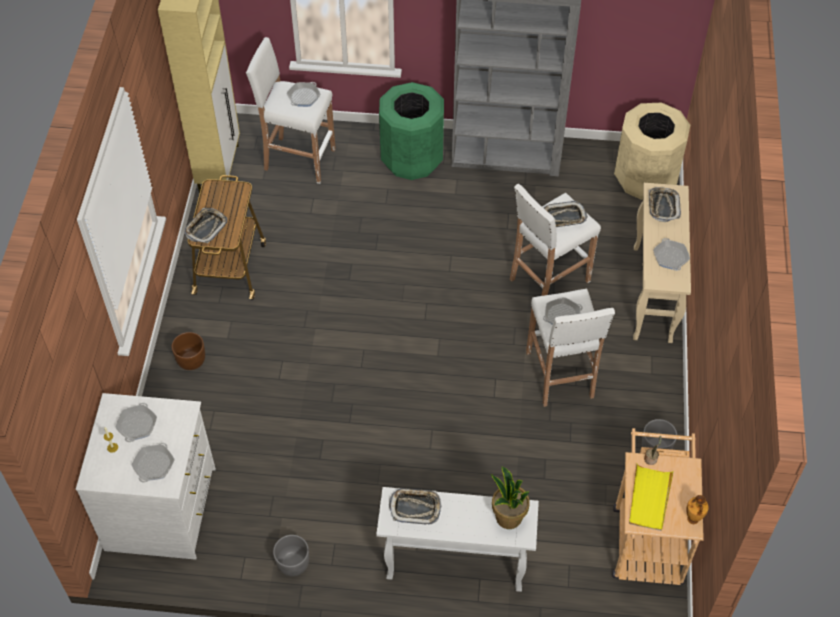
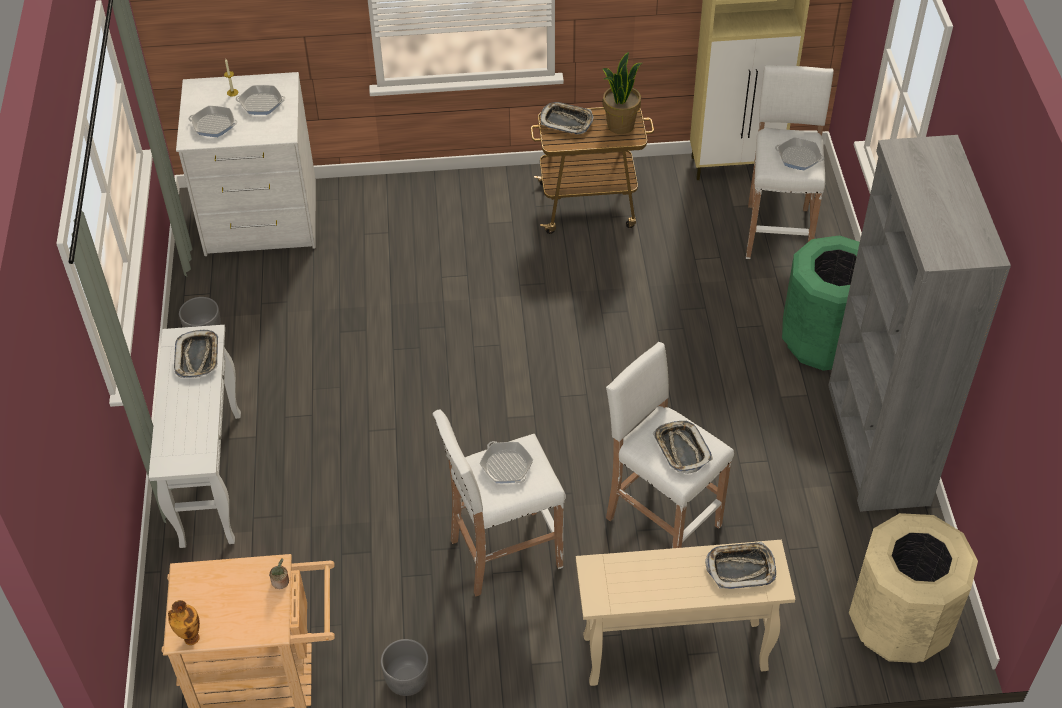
camera: 80 degrees right, 5 degrees down
(191, 360) = (451, 201): brown planter -> none
(508, 517) = (189, 445): potted plant -> potted plant (620, 125)
(649, 499) = (219, 585): yellow tray -> none
(670, 257) = (643, 585): frying pan -> none

